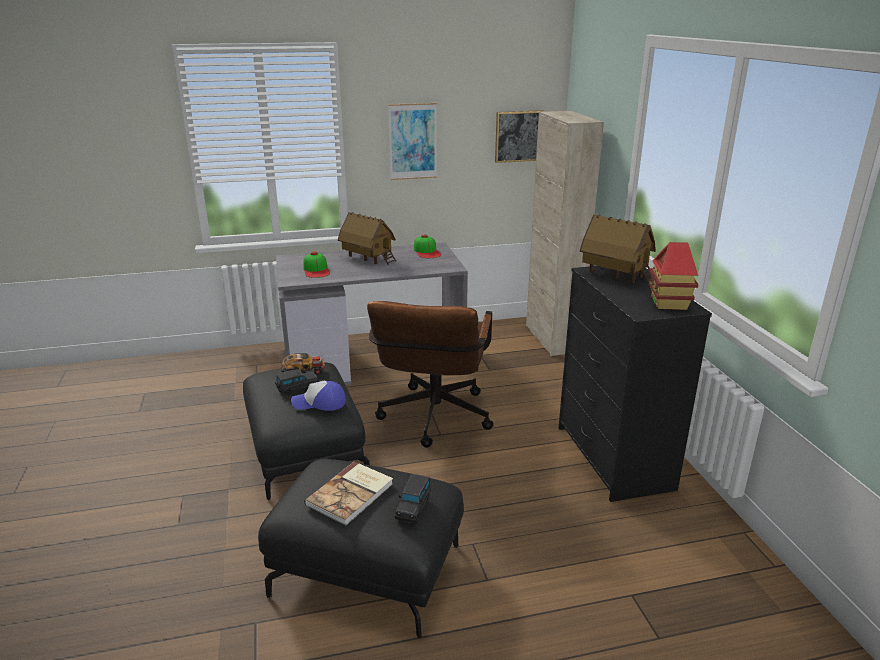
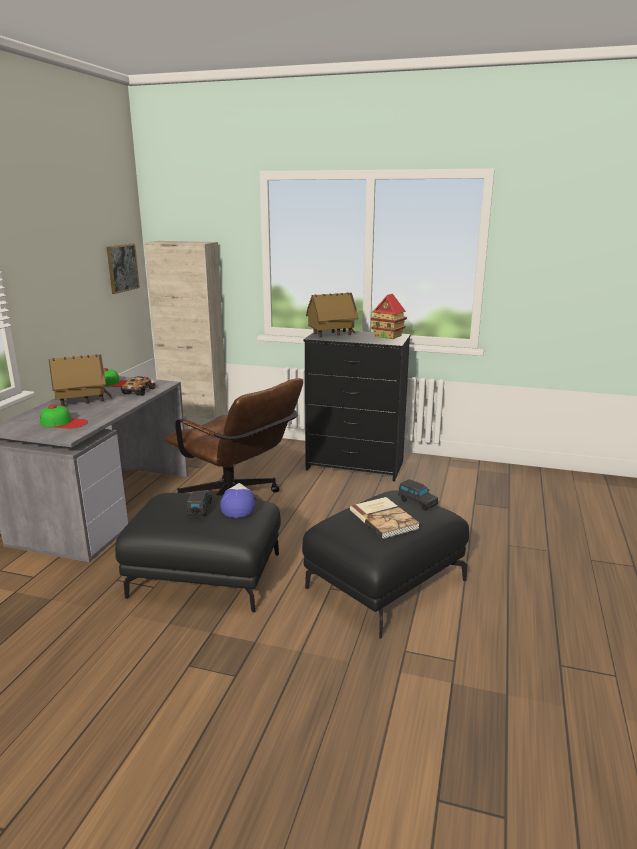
camera: 60 degrees left, 5 degrees down
(303, 370) = (171, 501): toy car -> toy car (139, 391)
(319, 403) = (239, 505): cap -> cap turned 150 degrees clockwise
(413, 141) = (56, 281): picture -> none

